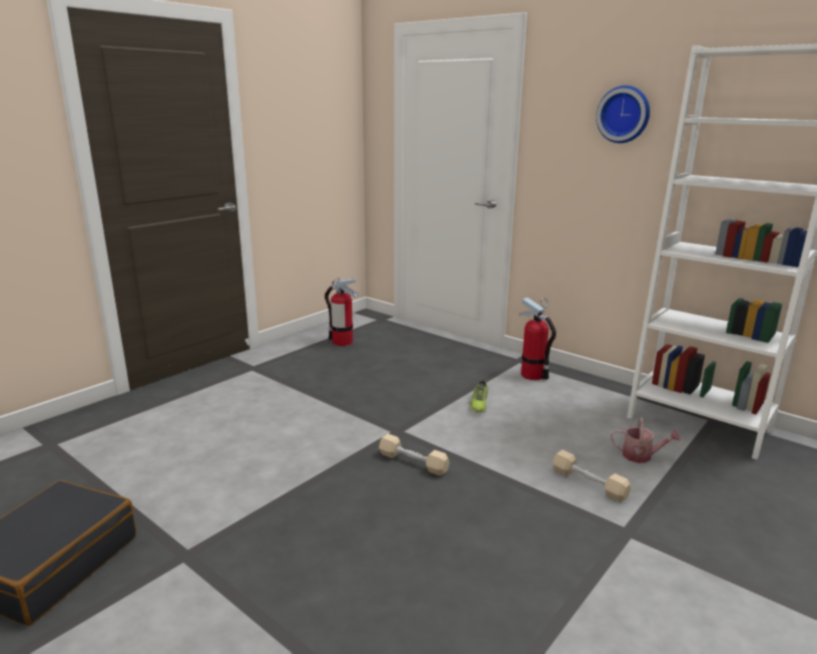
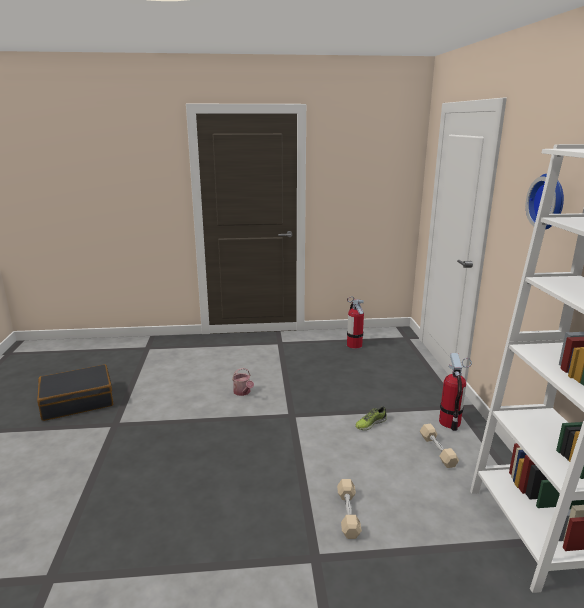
camera: 45 degrees right, 0 degrees up
(413, 462) = (269, 437): beige dumbbell -> beige dumbbell (437, 451)
(641, 456) = (424, 522): watering can -> watering can (243, 392)

